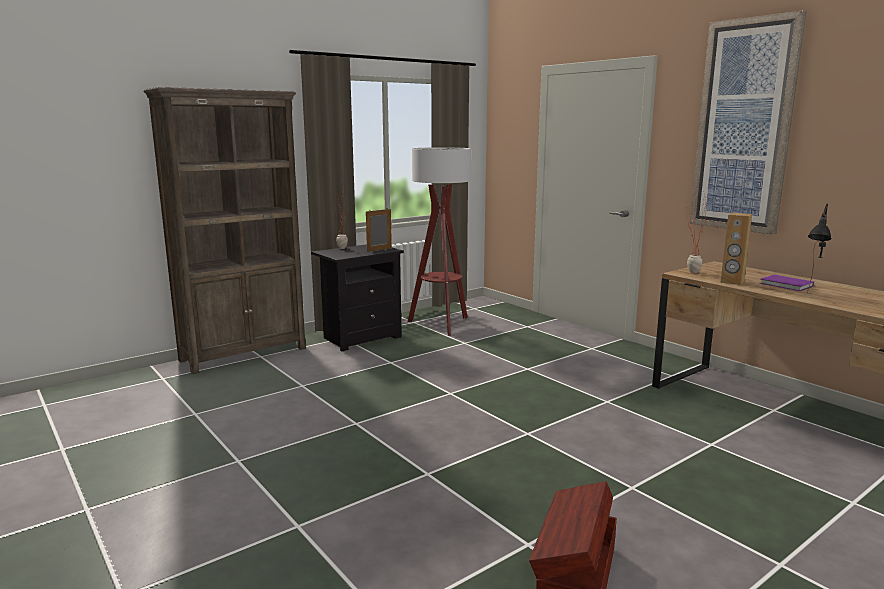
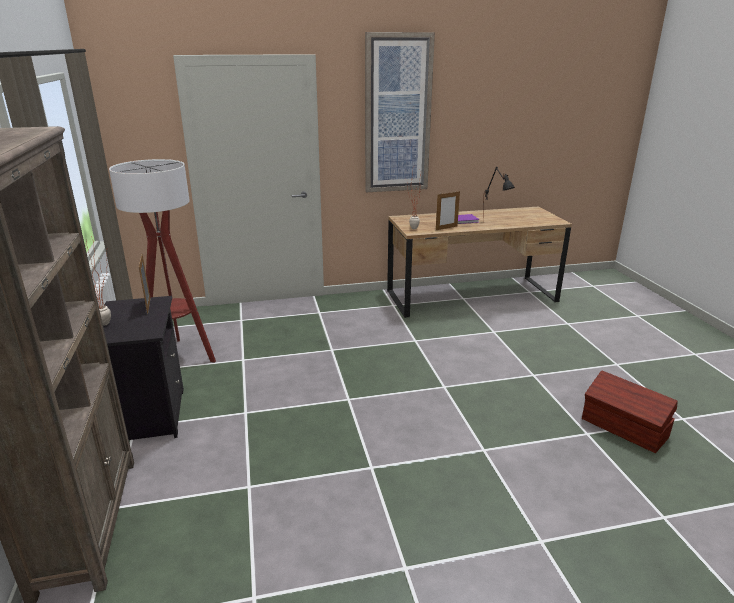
camera: 65 degrees left, 10 degrees up
(732, 282) = (446, 228): brown speaker -> picture frame

